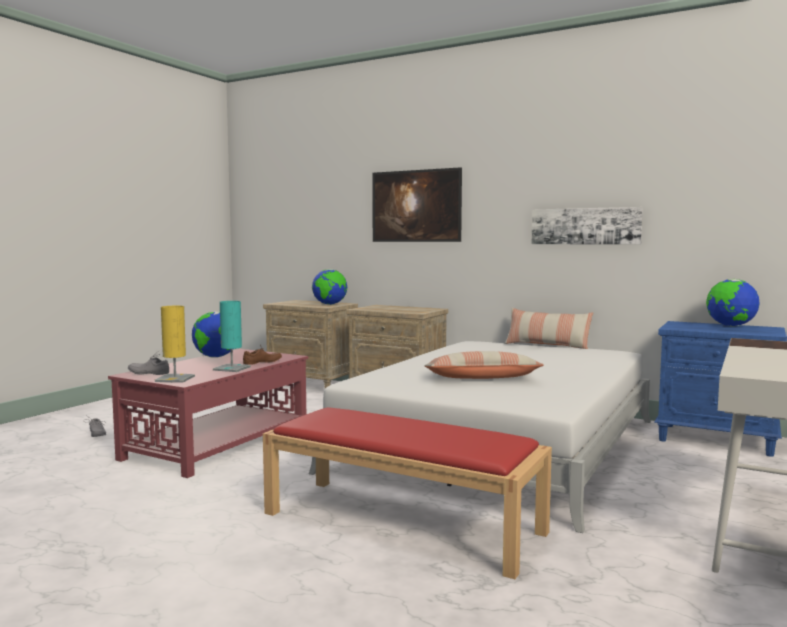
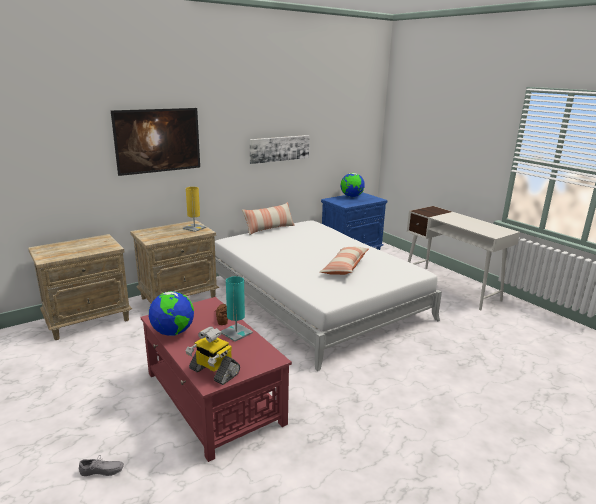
camera: 65 degrees left, 15 degrees up
(149, 372) = (213, 372): grey shoe -> toy robot
(175, 379) = (255, 362): yellow table lamp -> yellow table lamp (194, 228)
(329, 304) = (100, 243): globe -> none
(404, 522) = (409, 358): red bench -> none

